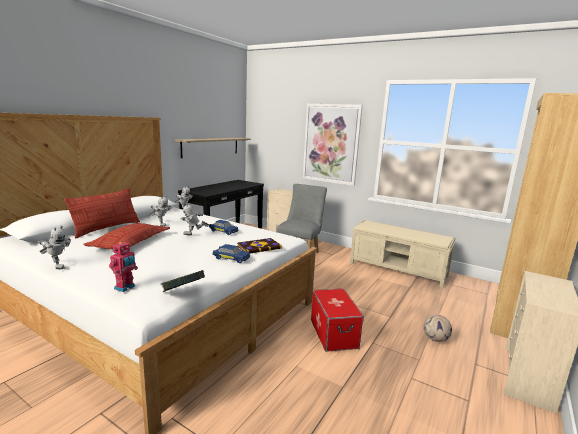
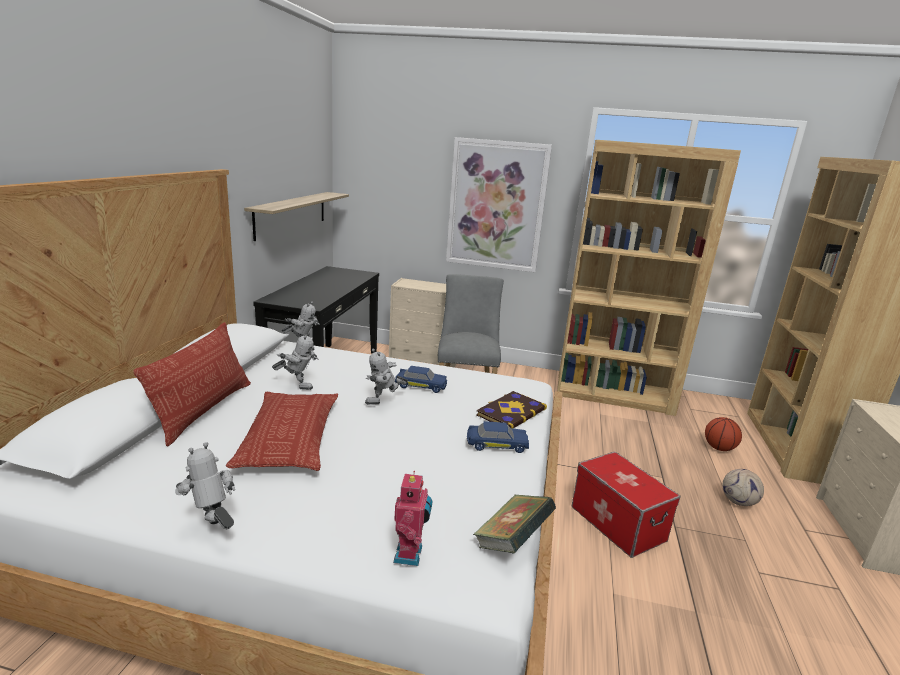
camera: 20 degrees left, 5 degrees up
(57, 266) = (213, 529): toy robot -> toy robot turned 135 degrees counterclockwise
(398, 270) = (614, 395): beige bench -> brown bookcase
(451, 308) = (719, 448): none -> basketball

